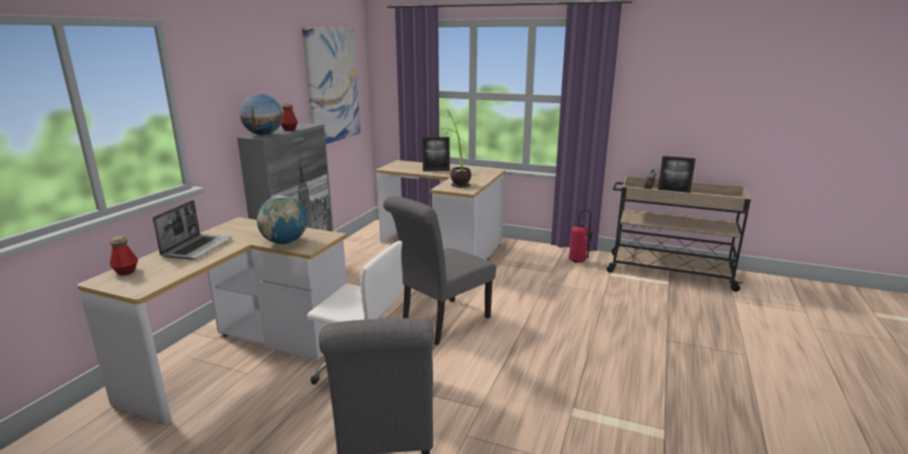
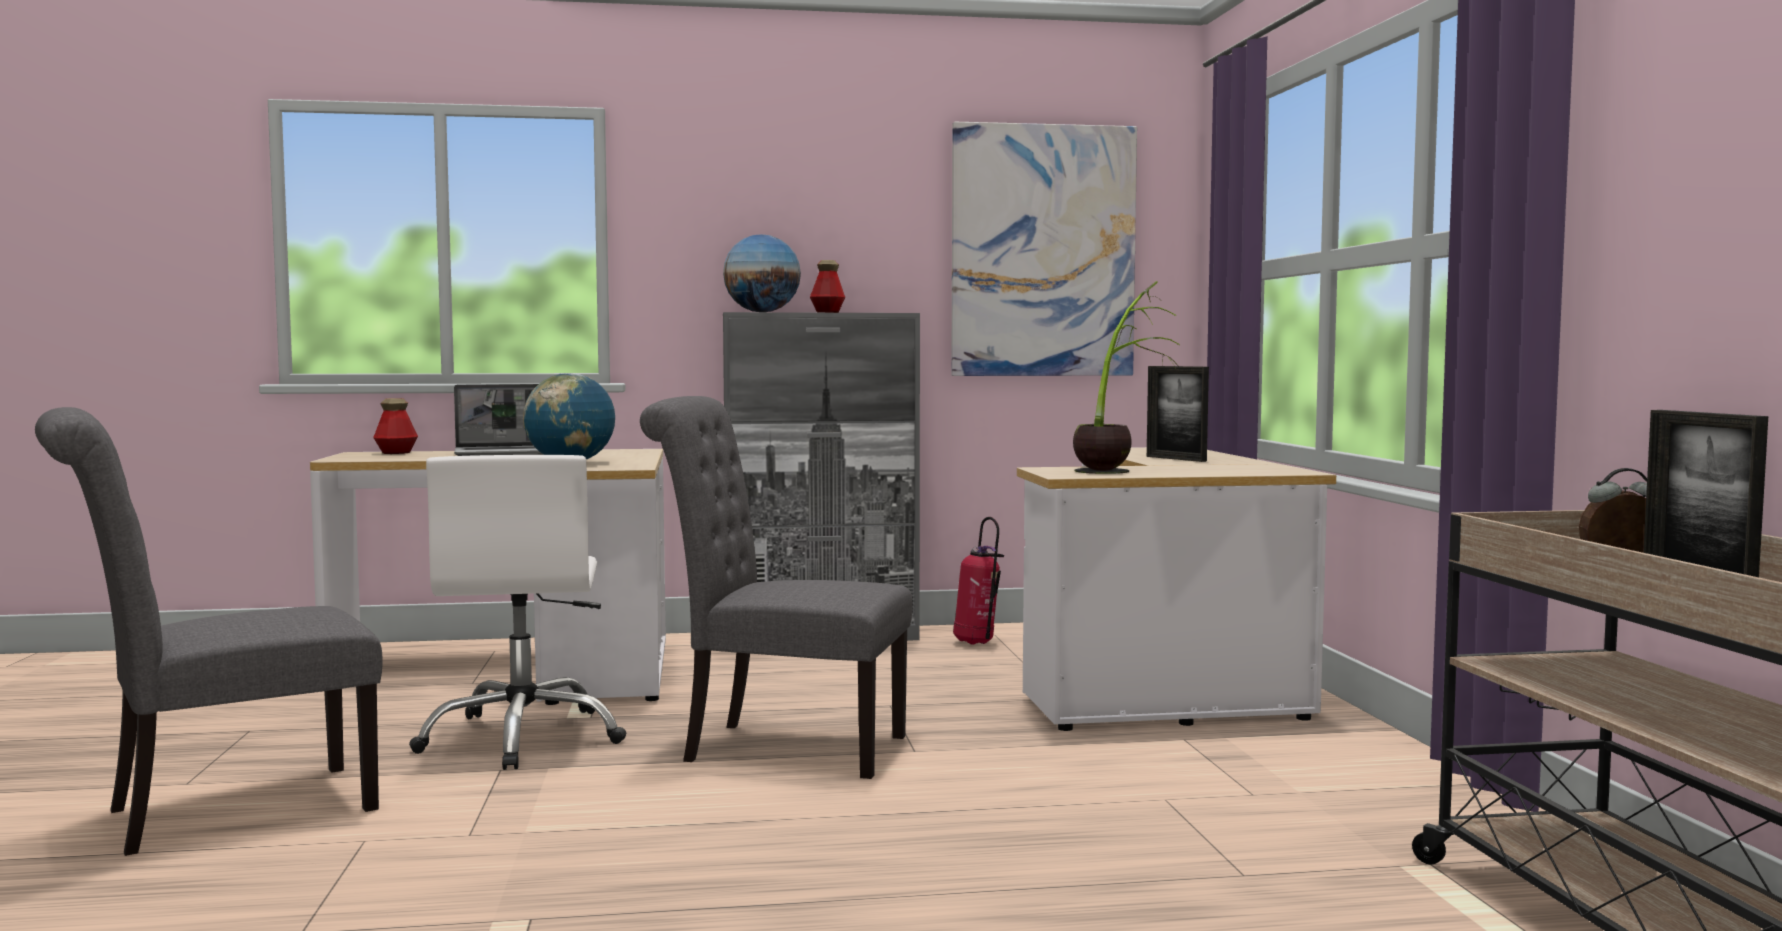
camera: 60 degrees right, 15 degrees down
(578, 261) = (1411, 812): fire extinguisher -> fire extinguisher (977, 643)

